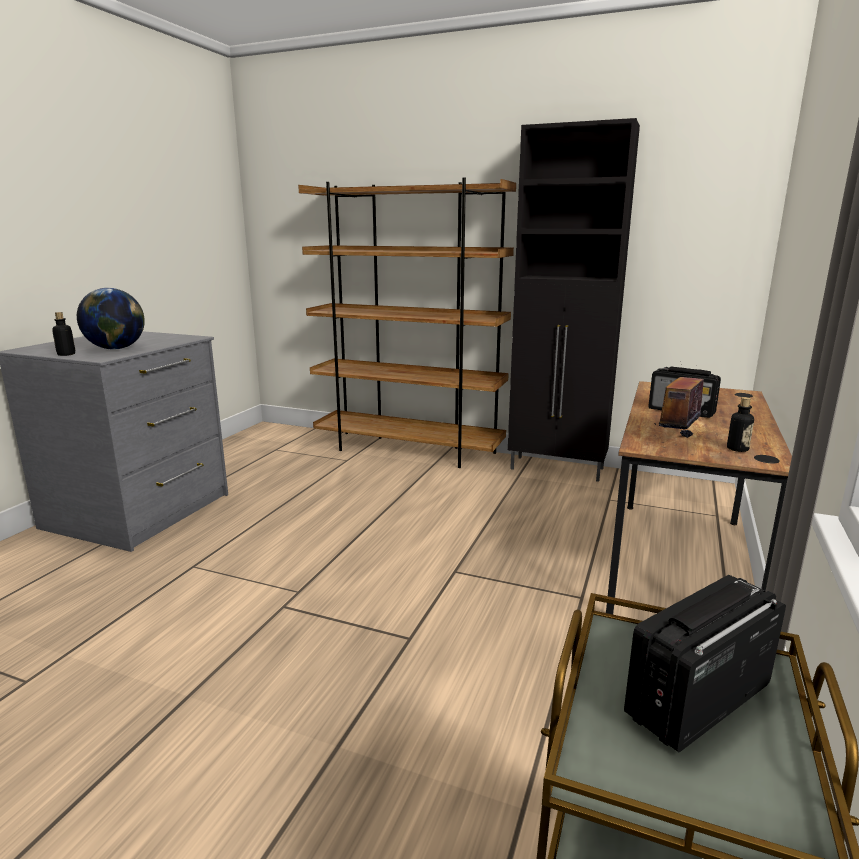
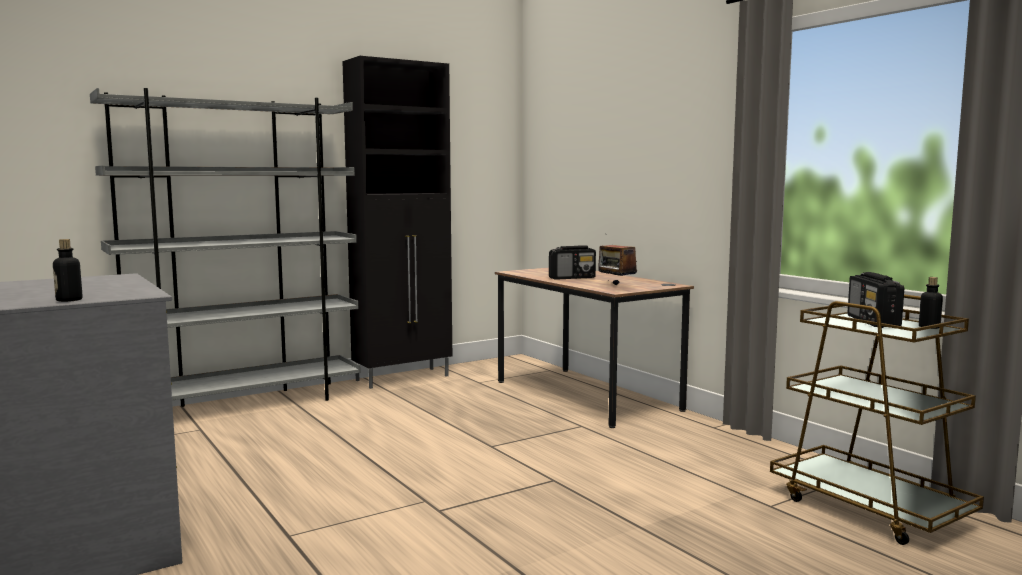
camera: 55 degrees left, 10 degrees down
(116, 349) = (98, 290): globe -> none
(408, 450) = (244, 404): brown bookcase -> grey bookcase
(737, 449) = (648, 284): bottle -> bottle (929, 327)

